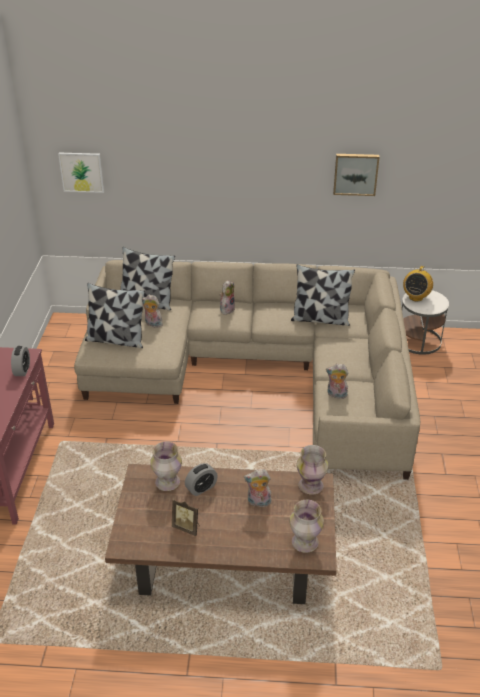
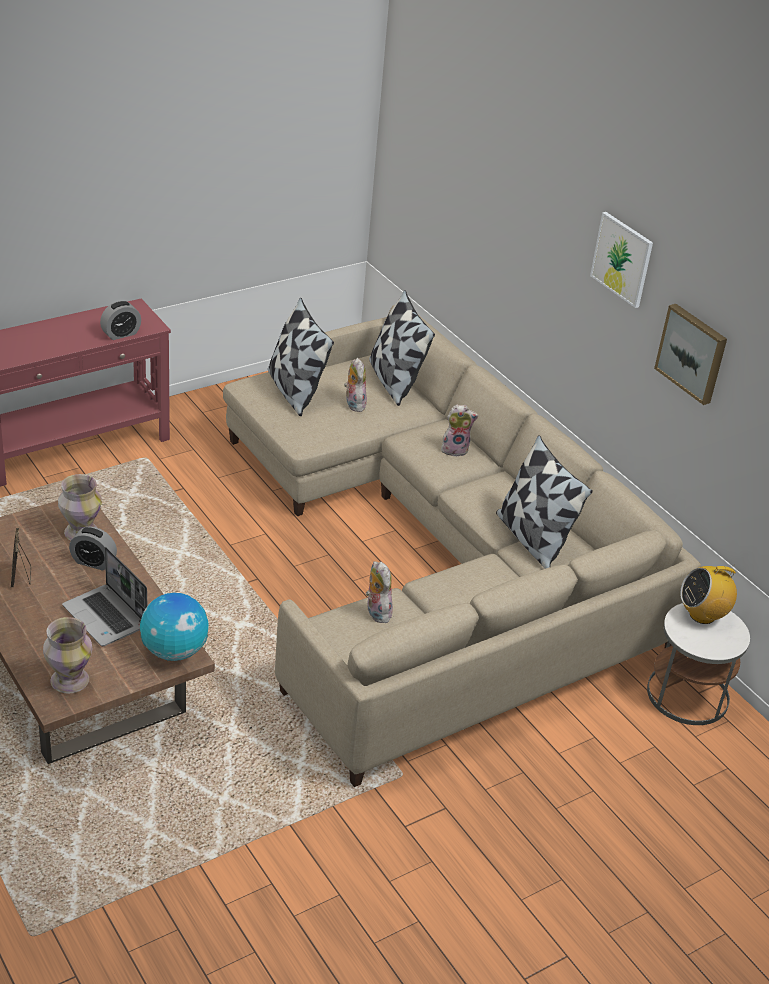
camera: 50 degrees right, 0 degrees up
(81, 172) = (419, 167): picture -> picture (622, 259)
(258, 502) = (107, 617): plush toy -> laptop
(311, 485) = (174, 651): vase -> globe

